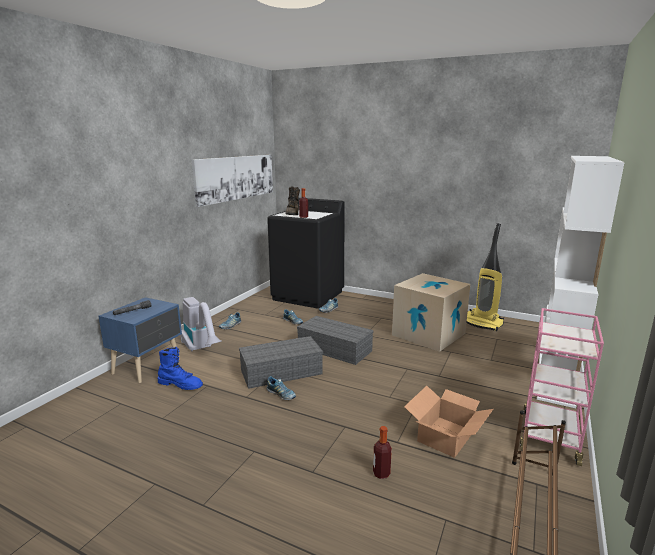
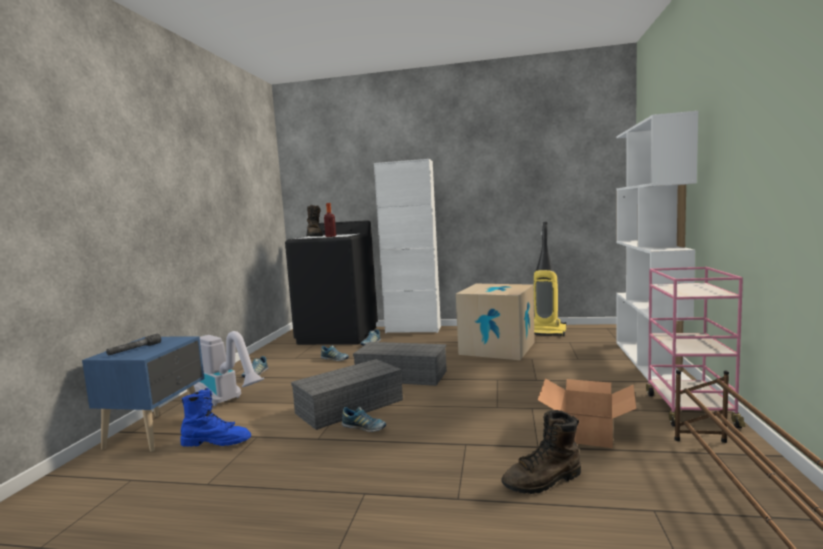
camera: 15 degrees left, 10 degrees down
(236, 178) = (243, 196): picture -> none
(370, 300) = (413, 330): none -> white cabinet
(381, 473) = (543, 481): bottle -> brown boot

